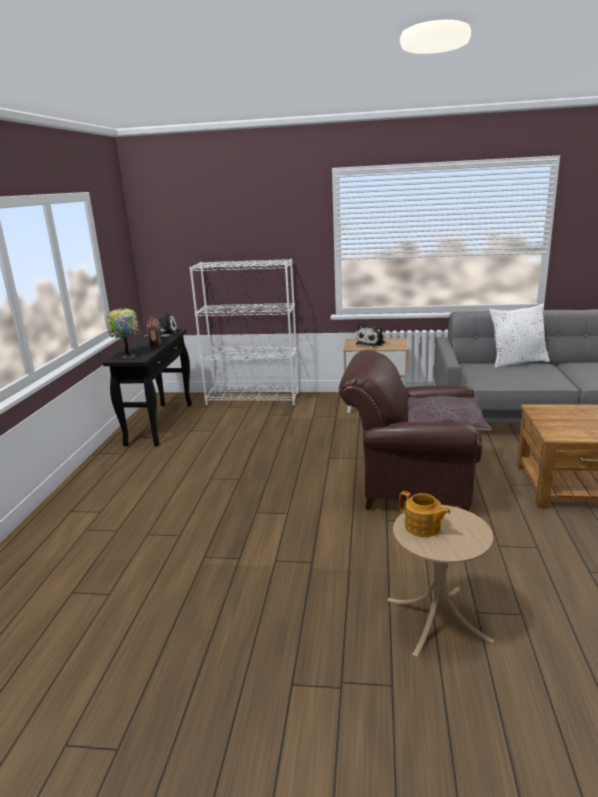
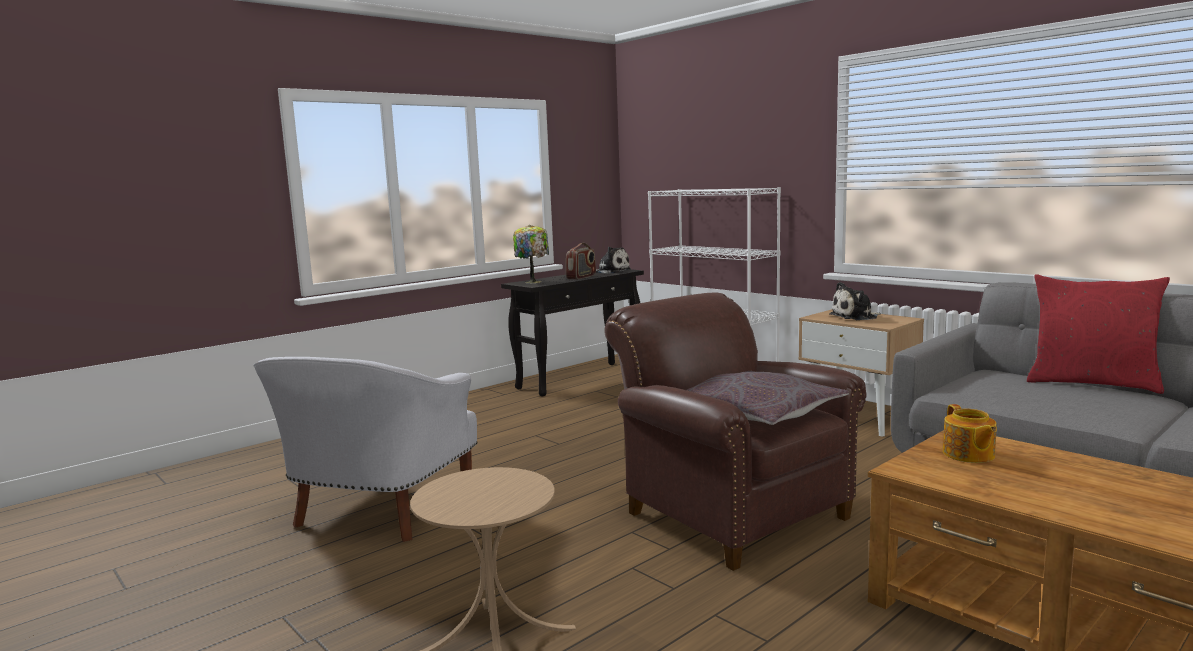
camera: 40 degrees right, 10 degrees down
(209, 581) = (379, 512): none -> white armchair
(423, 527) = (472, 484): teapot -> teapot (968, 455)
(517, 362) = (1091, 383): white pillow -> red pillow

